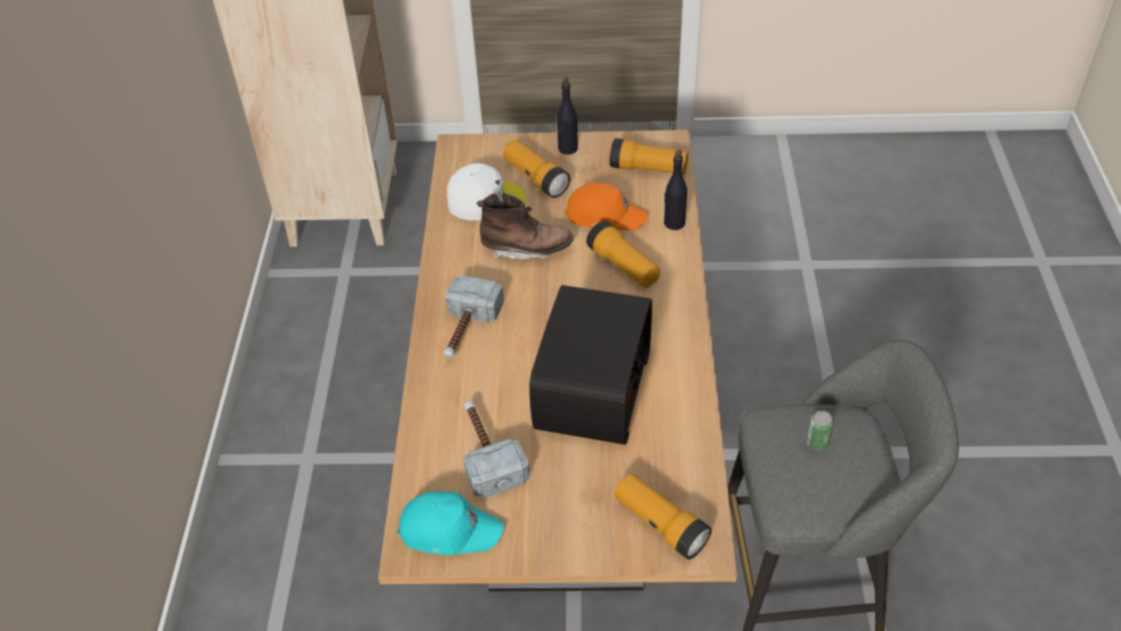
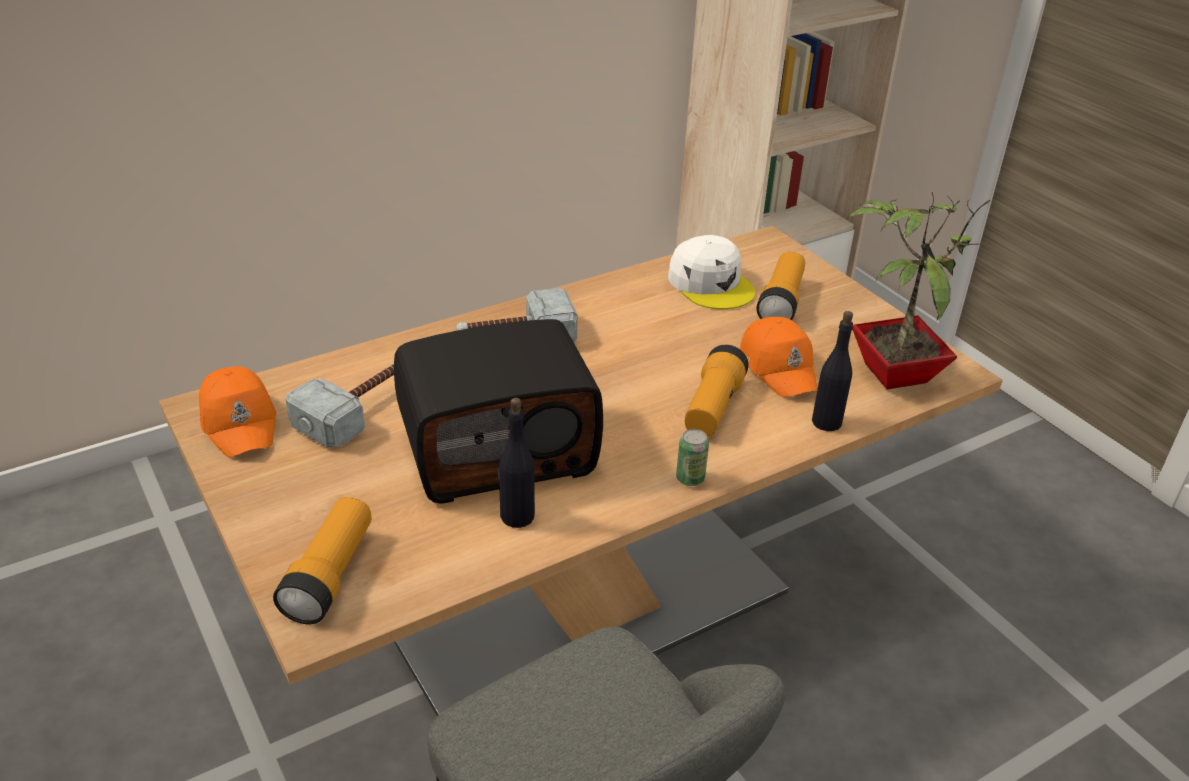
camera: 55 degrees right, 10 degrees down
(449, 529) = (240, 421): turquoise cap -> orange cap
(526, 249) = (668, 333): brown boot -> none
(567, 149) = (852, 306): black bottle -> black bottle (517, 516)
(648, 169) = (893, 372): flashlight -> potted plant
(817, 443) = (604, 712): can -> can (690, 478)

